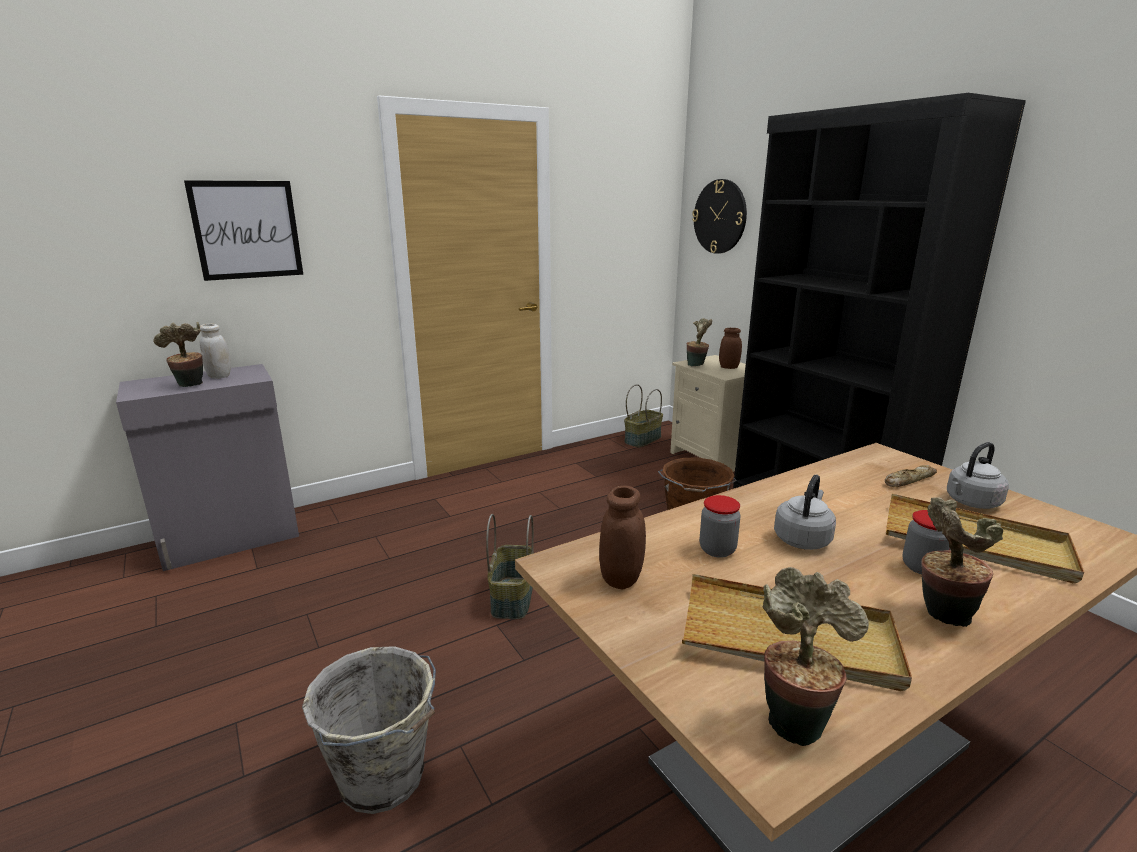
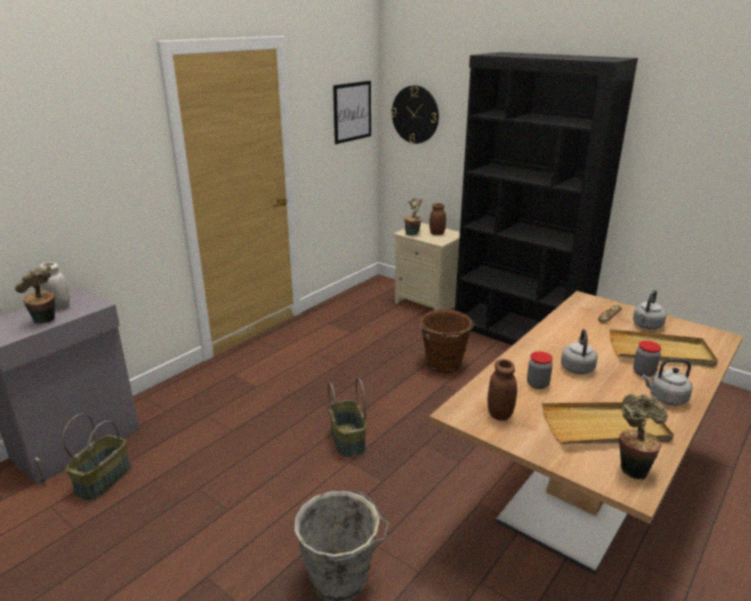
camera: 20 degrees left, 5 degrees up
(247, 230) = (61, 172): picture -> picture (352, 111)
(642, 439) = (367, 294): basket -> basket (103, 479)
(941, 615) = (665, 398): potted plant -> grey kettle

